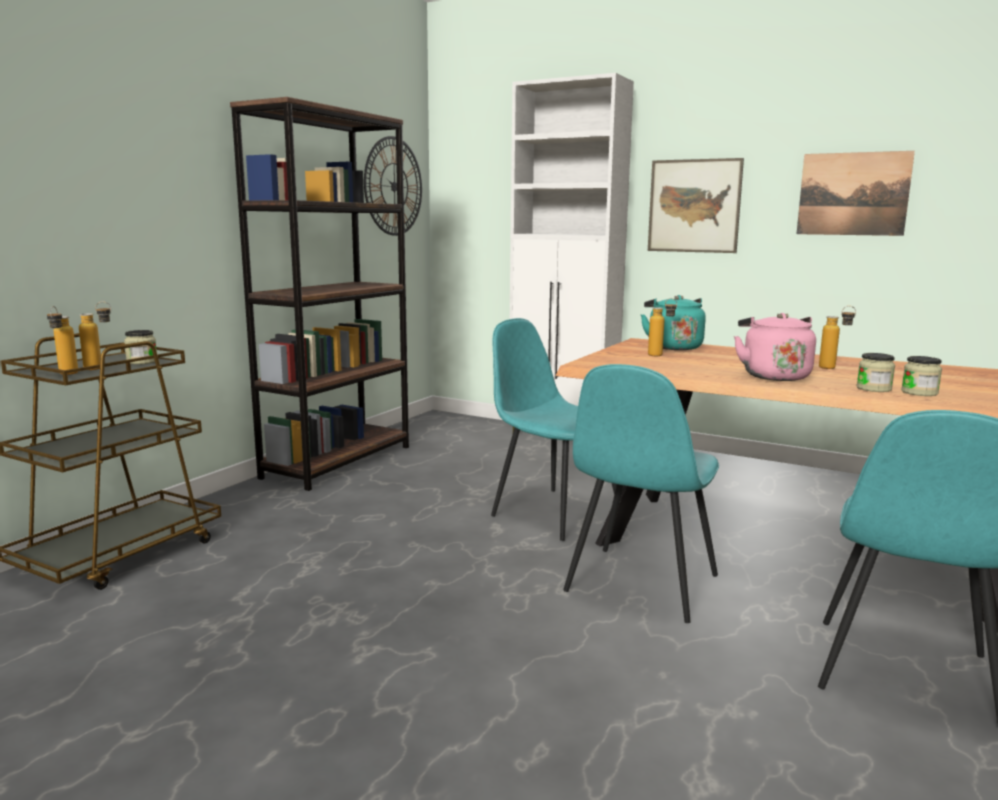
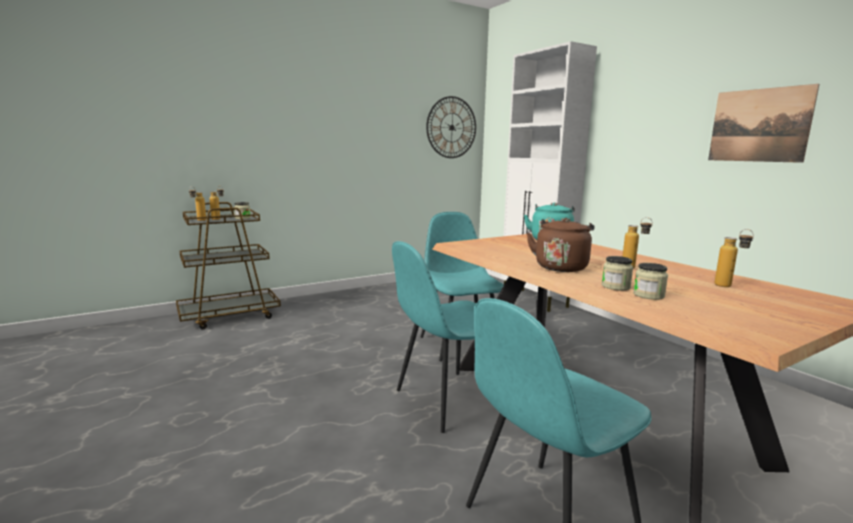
camera: 30 degrees right, 0 degrees up
(338, 461) = (384, 290): brown bookcase -> none
(660, 356) = (521, 245): bottle -> bottle (729, 287)
(694, 206) = (634, 138): picture -> none
(773, 376) = (561, 267): pink kettle -> brown kettle

